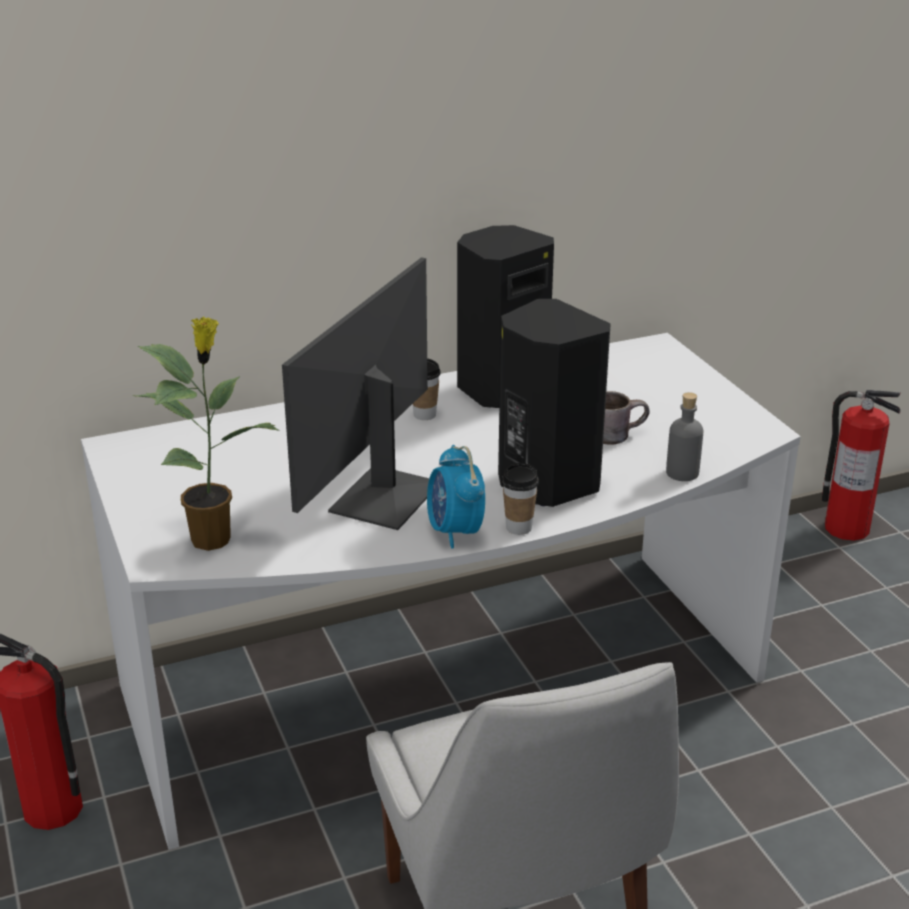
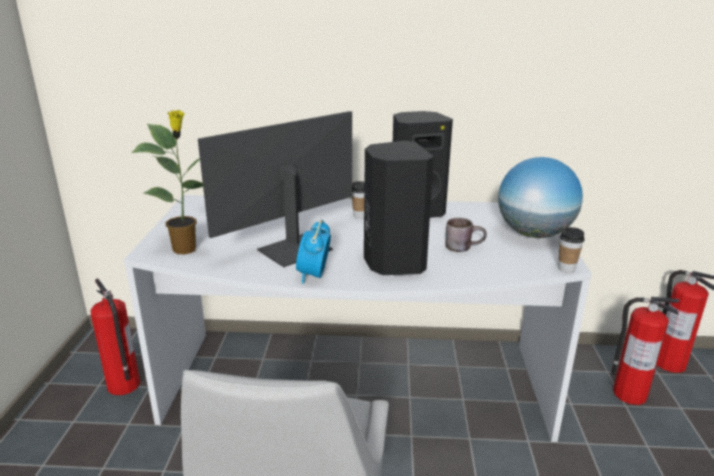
camera: 25 degrees right, 5 degrees down
(518, 527) = (353, 282): cup -> cup (566, 269)
(682, 473) = (487, 276): grey bottle -> none
(691, 390) = (534, 234): none -> globe
(817, 586) = (629, 393): none -> fire extinguisher

